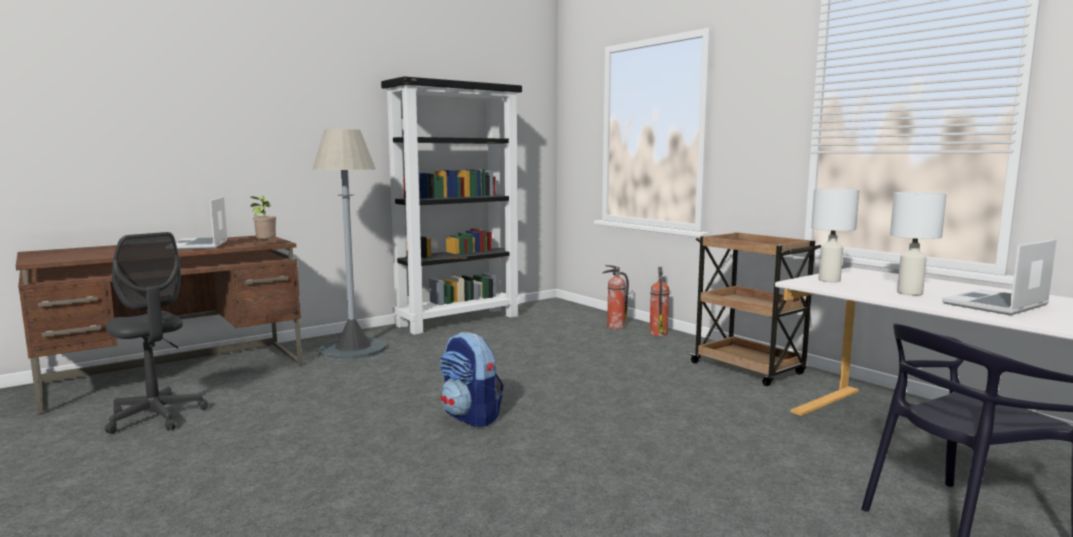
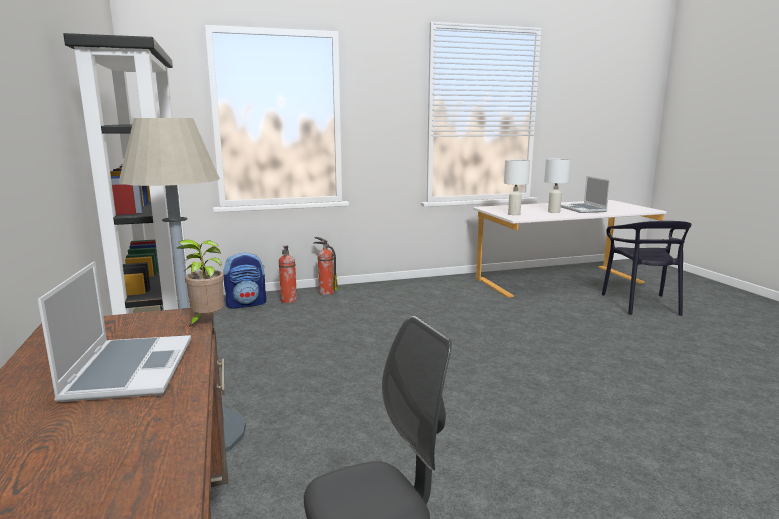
camera: 70 degrees left, 5 degrees up
(199, 245) = (129, 369): laptop -> laptop turned 105 degrees counterclockwise
(471, 417) = (478, 388): backpack -> backpack (246, 304)
(749, 369) = (429, 288): brown cart -> none

